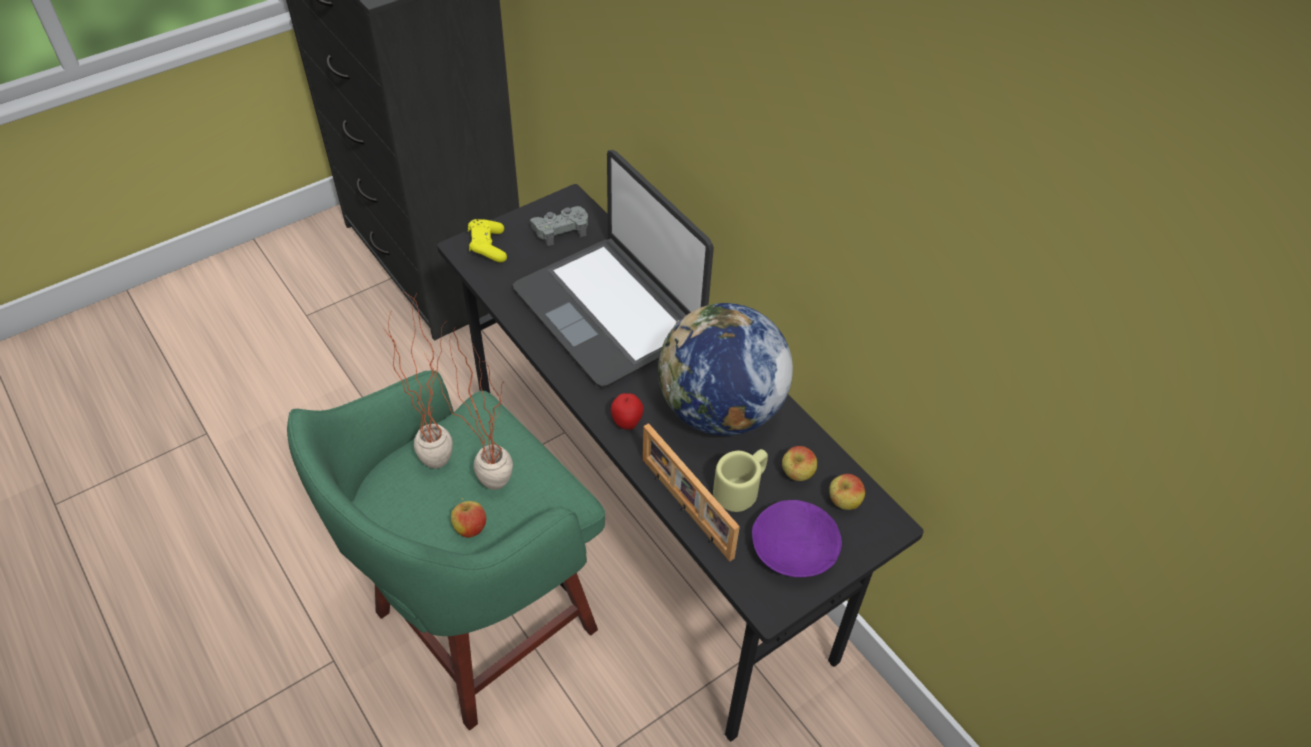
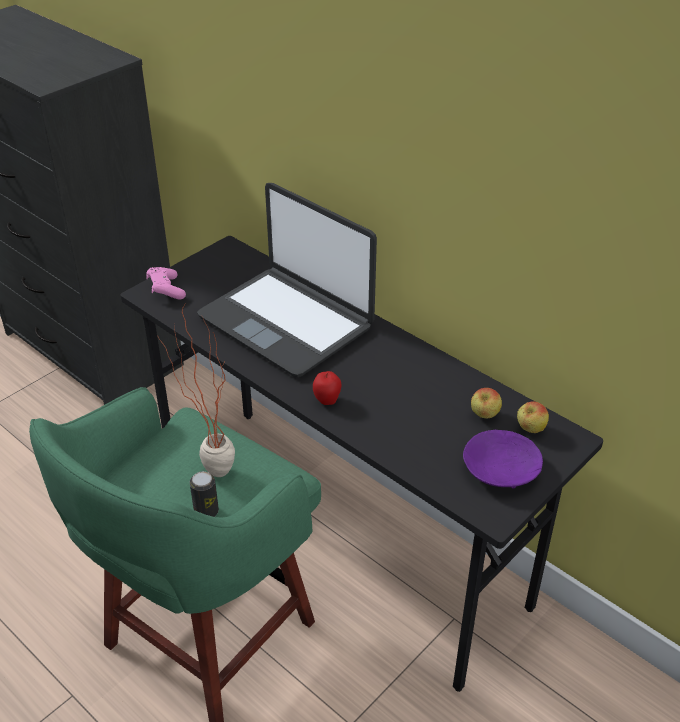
camera: 10 degrees left, 10 degrees down
(444, 453) = (165, 457): potted plant -> none
(470, 528) = (206, 511): apple -> can
(487, 247) = (166, 290): yellow game controller -> pink game controller
(560, 229) = (226, 269): grey game controller -> none
(685, 508) = (397, 456): picture frame -> none
(719, 410) = (403, 379): globe -> none
(741, 488) = (441, 433): beige mug -> none

